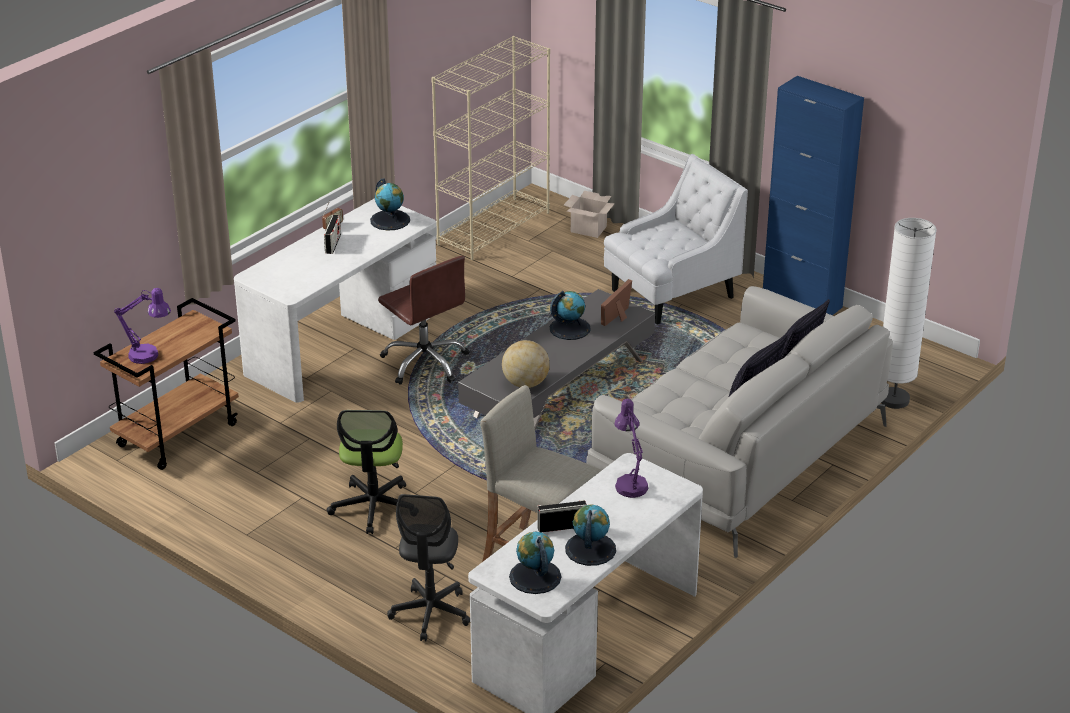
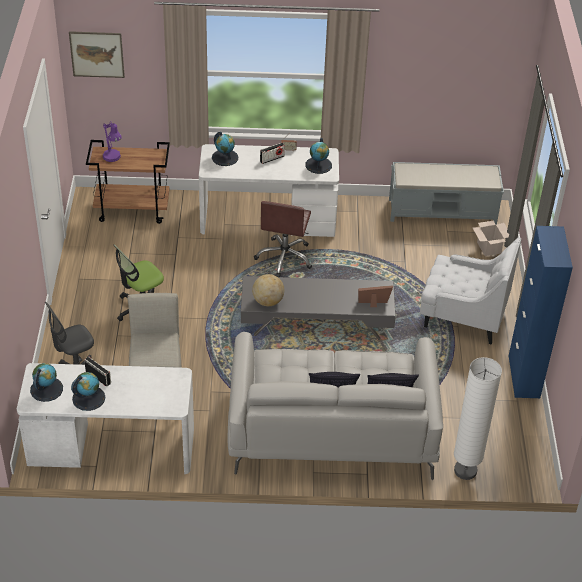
camera: 50 degrees right, 10 degrees up
(70, 204) = (97, 54): none -> picture
(494, 228) = (443, 211): beige bookcase -> grey bench
(570, 328) = (340, 290): globe -> globe (225, 157)
(629, 483) = (162, 383): purple table lamp -> none

